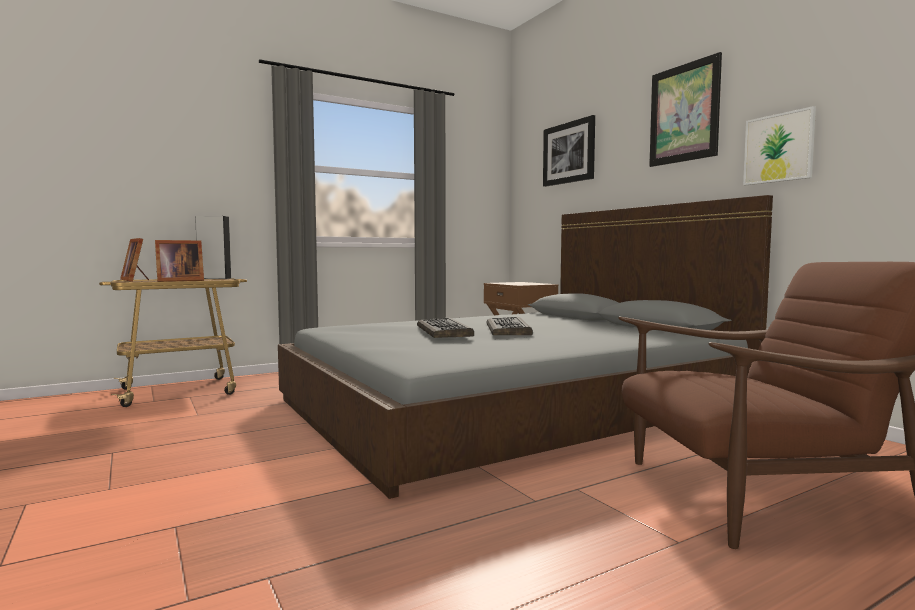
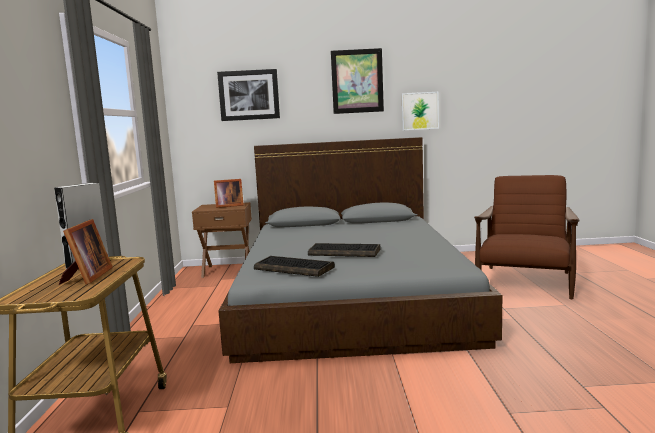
camera: 60 degrees left, 5 degrees up
(136, 280) = (58, 291): picture frame -> picture frame (228, 206)
(508, 329) = (351, 241): keyboard -> keyboard (295, 268)

